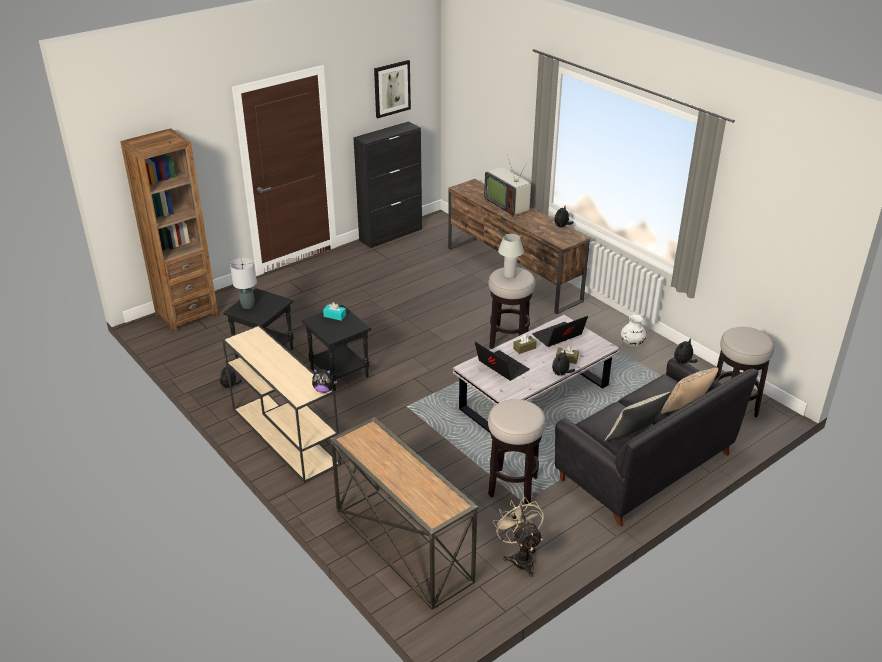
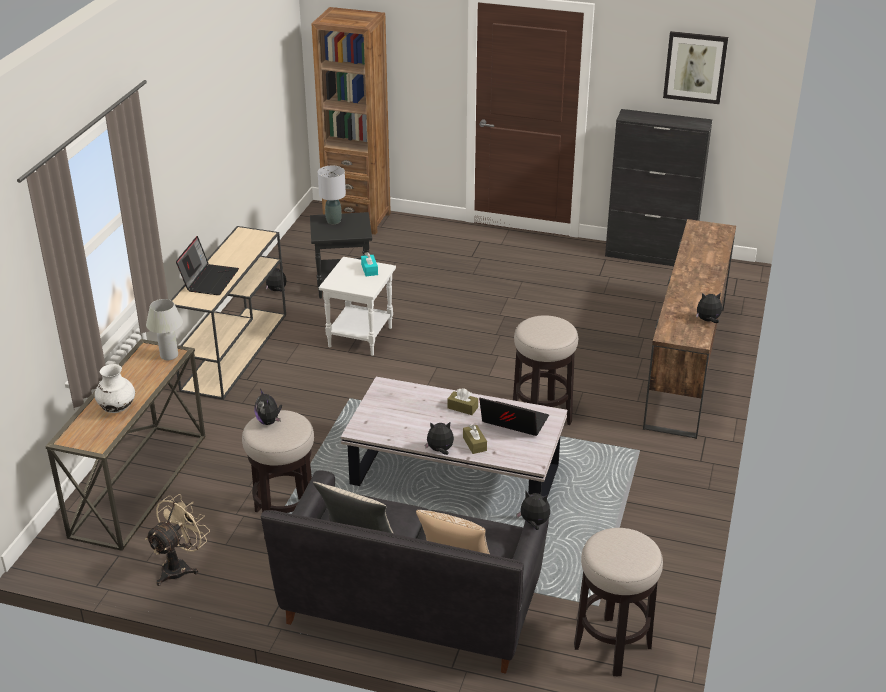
camera: 55 degrees right, 0 degrees up
(324, 390) = (209, 305): plush toy -> plush toy (269, 421)
(338, 373) = (359, 337): black side table -> white side table
(500, 367) = (408, 406): laptop -> laptop (209, 279)
(508, 205) = (703, 269): television -> none
(509, 275) = (545, 327): white table lamp -> white table lamp (169, 356)
(632, 343) = (653, 510): white vase -> white vase (117, 408)

